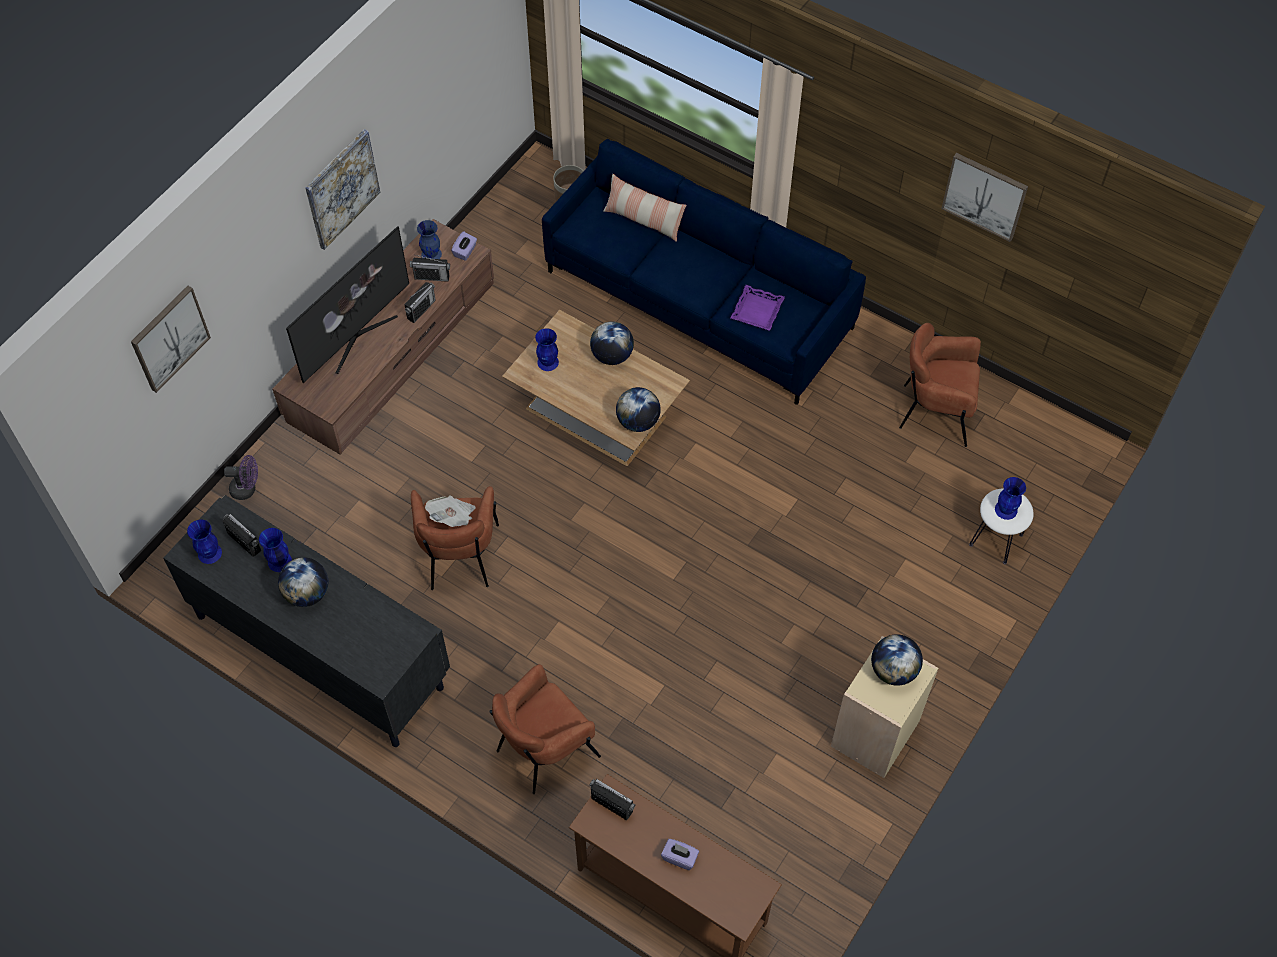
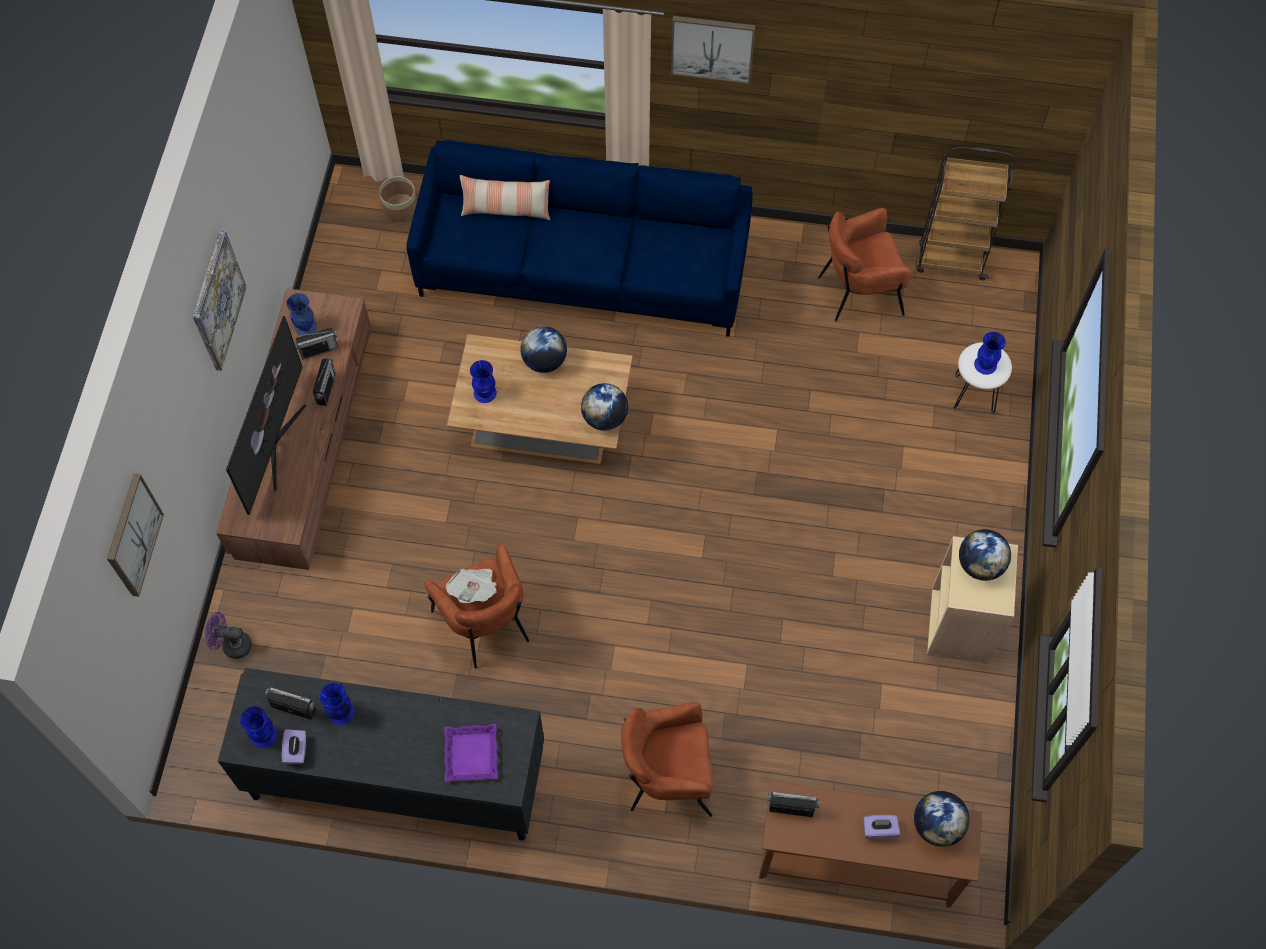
camera: 25 degrees left, 5 degrees up
(247, 489) = (232, 645): purple fan -> purple fan turned 150 degrees counterclockwise
(307, 593) = (387, 732): globe -> globe (937, 825)
(465, 251) = (339, 310): purple tissue box -> purple tissue box (296, 751)
(544, 749) = (667, 777): brown armchair -> brown armchair turned 60 degrees clockwise
(757, 311) = (664, 261): purple tray -> purple tray (472, 755)
(985, 196) = (865, 71): picture -> picture (712, 48)
(1034, 418) = (950, 262): none -> brown cart

